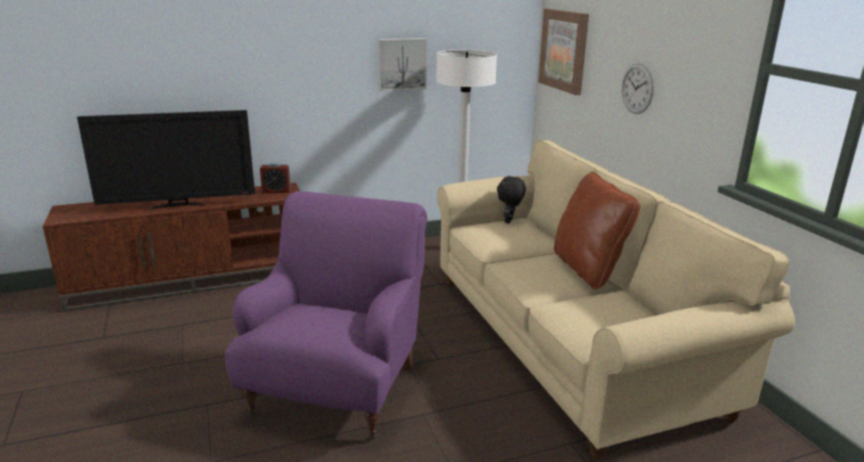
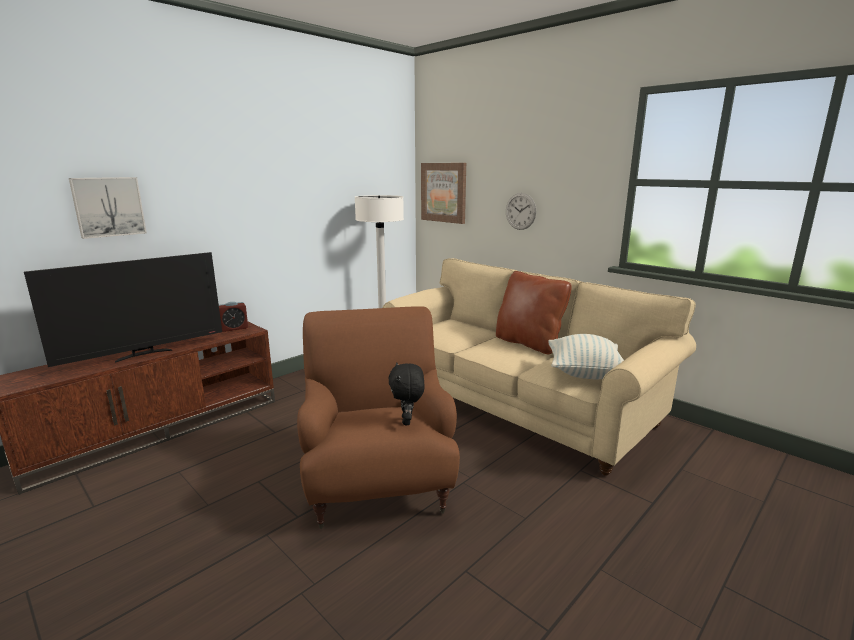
camera: 25 degrees left, 5 degrees down
(337, 389) = (378, 484): purple armchair -> brown armchair
(401, 64) = (323, 209): picture -> picture (108, 207)
(509, 221) = (443, 322): black plush toy -> black plush toy (407, 421)
(608, 324) = (584, 373): none -> pillow

